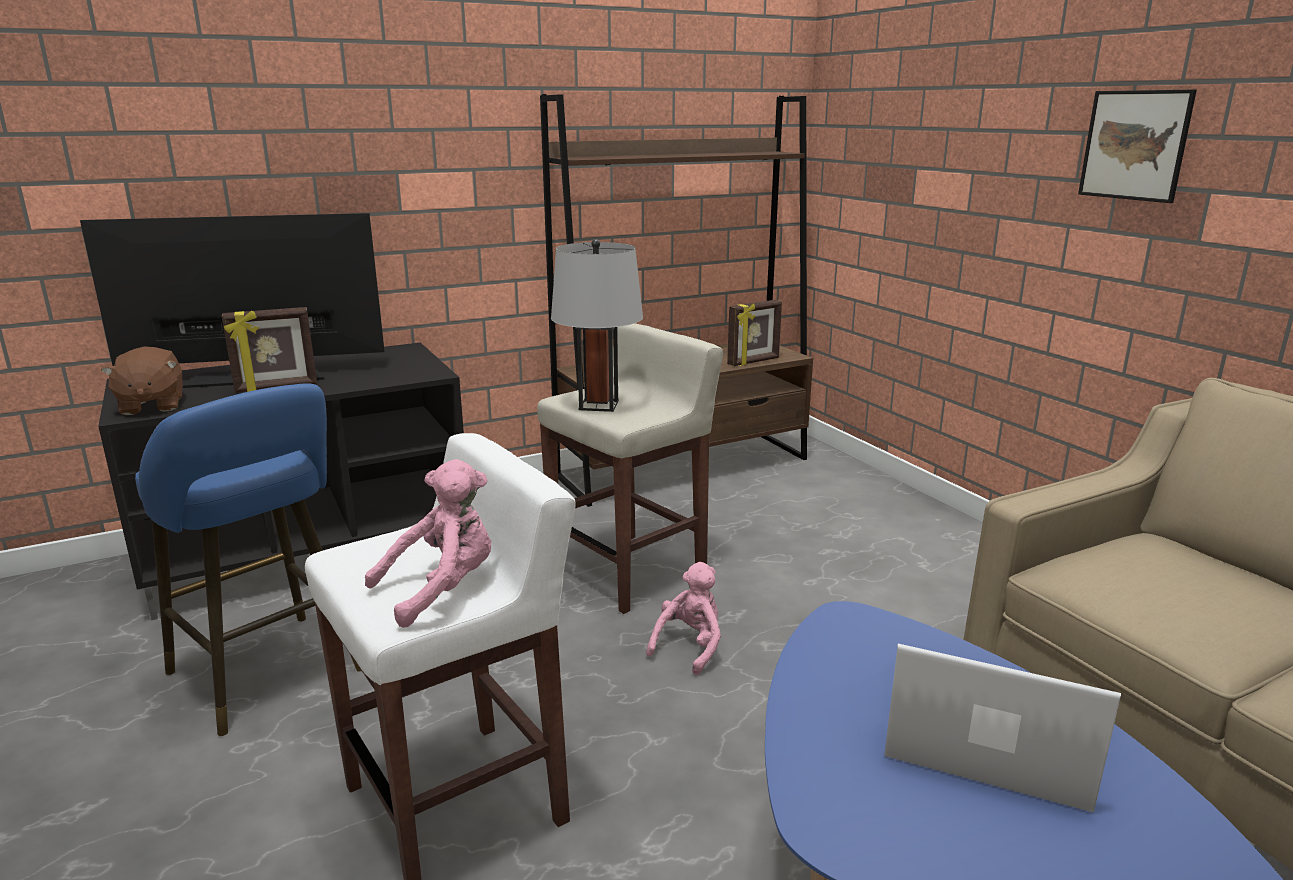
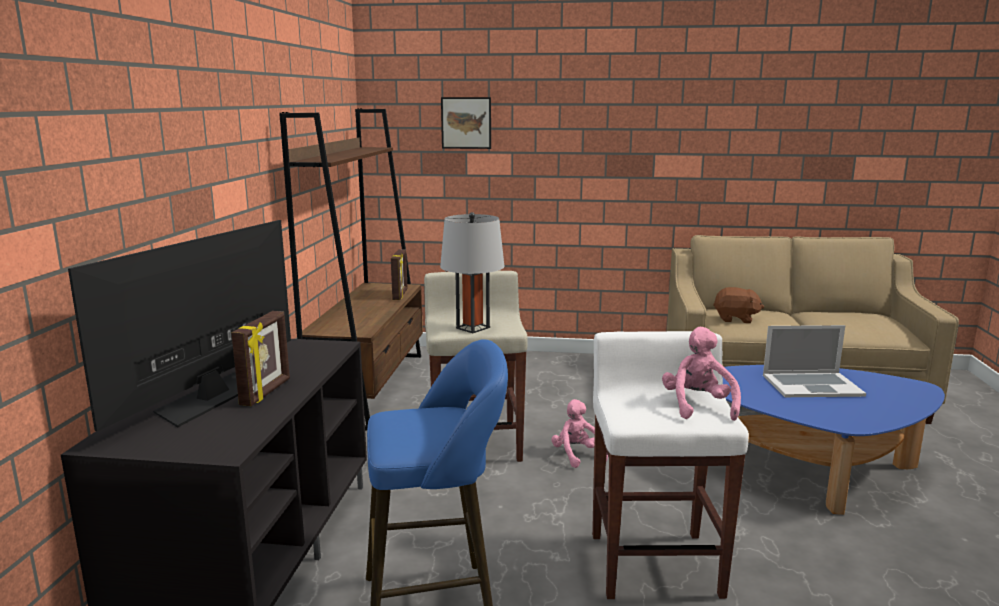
camera: 55 degrees left, 5 degrees down
(151, 406) = (218, 440): brown plush toy -> brown plush toy (736, 319)
(988, 741) = (811, 385): laptop -> laptop turned 150 degrees counterclockwise
(1135, 145) = (614, 134): picture -> picture (466, 123)

